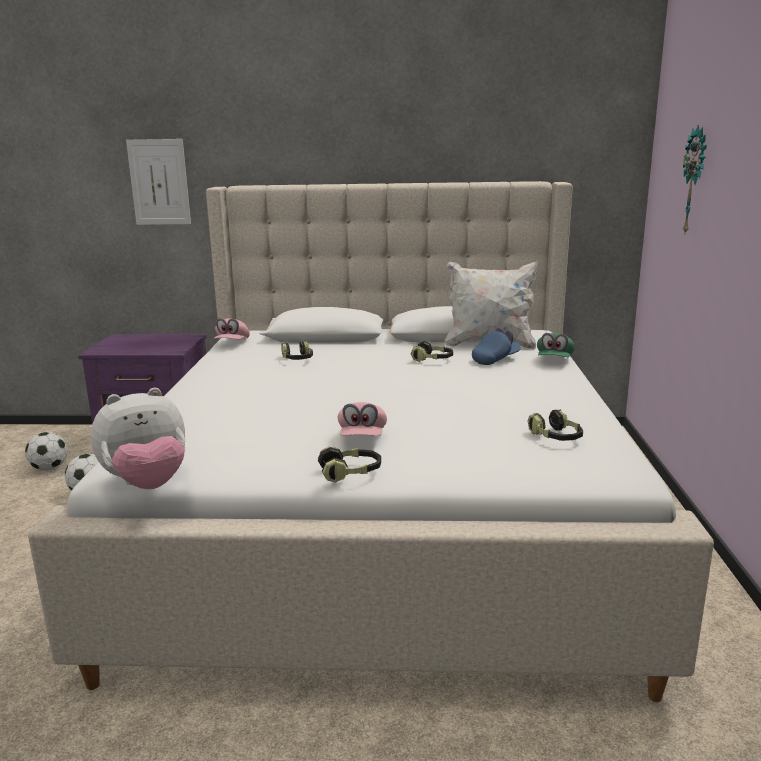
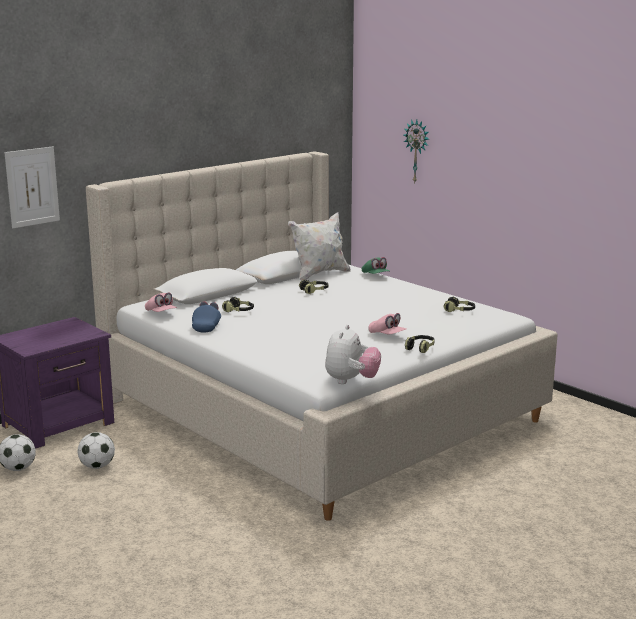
camera: 45 degrees left, 0 degrees up
(495, 360) = (346, 282): blue cap -> blue cap (207, 326)

